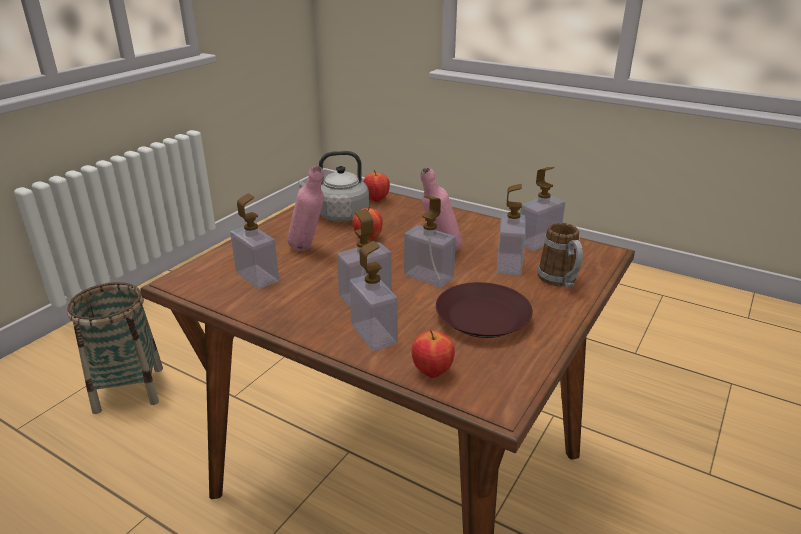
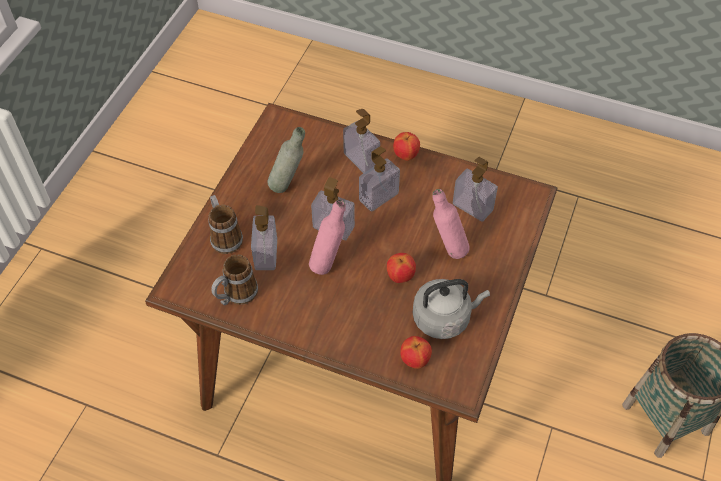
camera: 170 degrees right, 25 degrees up
(432, 372) = (317, 135): apple -> apple (405, 156)
(482, 317) = (288, 186): brown plate -> grey bottle
(538, 242) = (236, 296): soap dispenser -> mug

